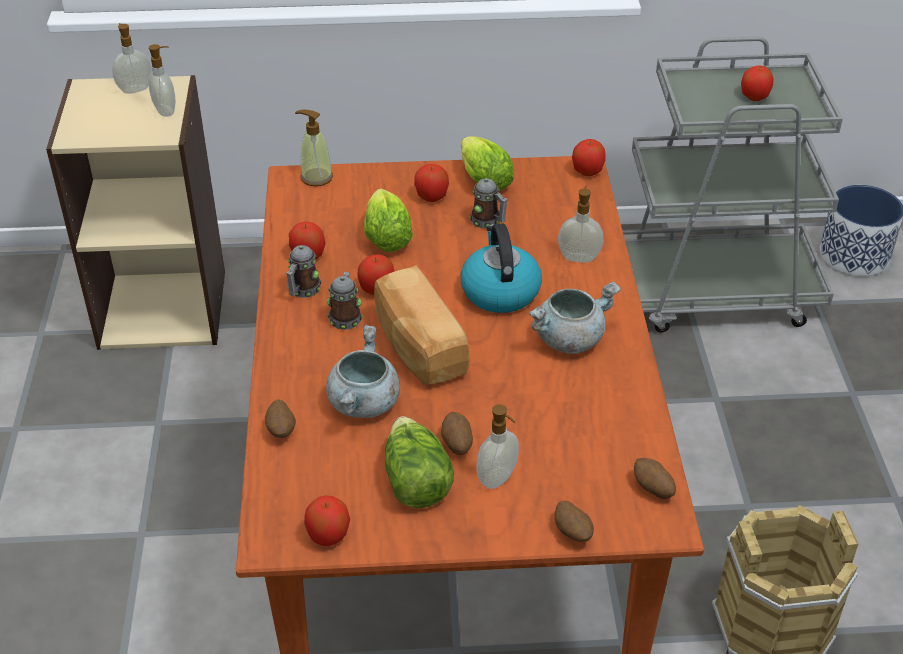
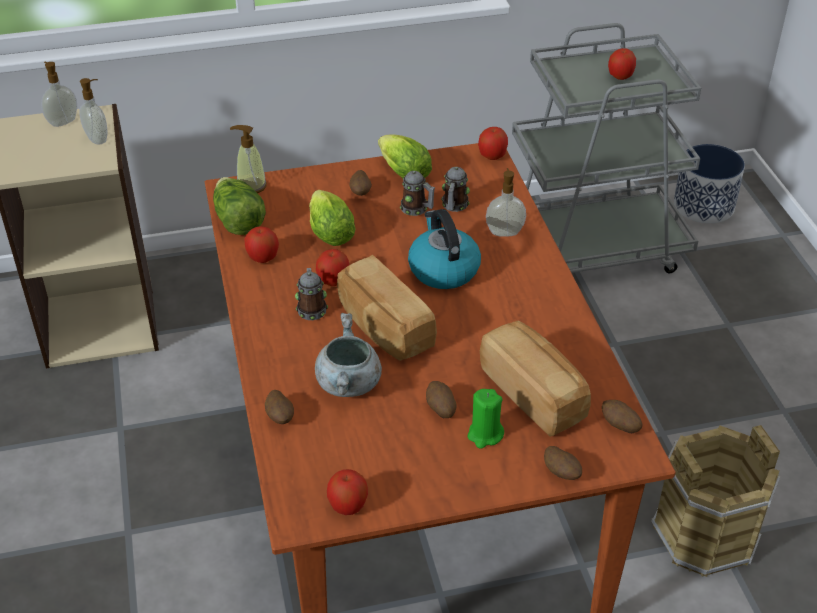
camera: 10 degrees left, 0 degrees up
(302, 291) = (266, 289): mug -> mug (454, 206)
(415, 480) = (412, 446): lettuce -> lettuce (238, 220)
(431, 197) = (360, 193): apple -> potato
(498, 478) = (485, 435): soap dispenser -> green candle
(565, 440) = (534, 394): none -> bread
(569, 338) = (514, 304): grey cooking pot -> none

